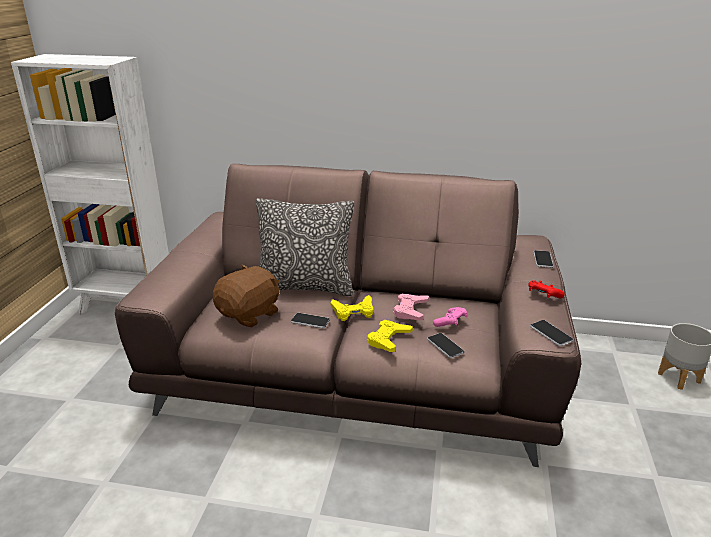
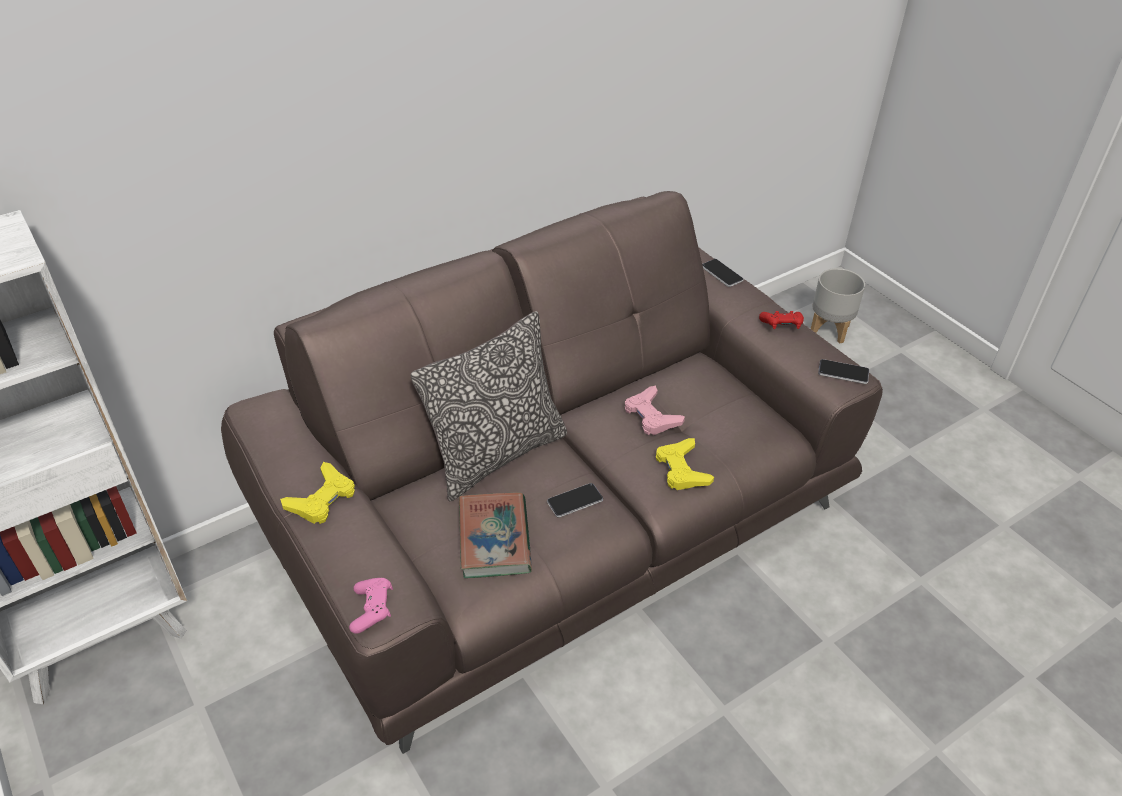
camera: 45 degrees left, 15 degrees up
(250, 314) = (494, 539): brown plush toy -> book
(353, 312) = (599, 456): yellow game controller -> yellow game controller (322, 499)
(445, 346) = (739, 441): phone -> none
(450, 323) = (707, 408): pink game controller -> pink game controller (372, 610)

